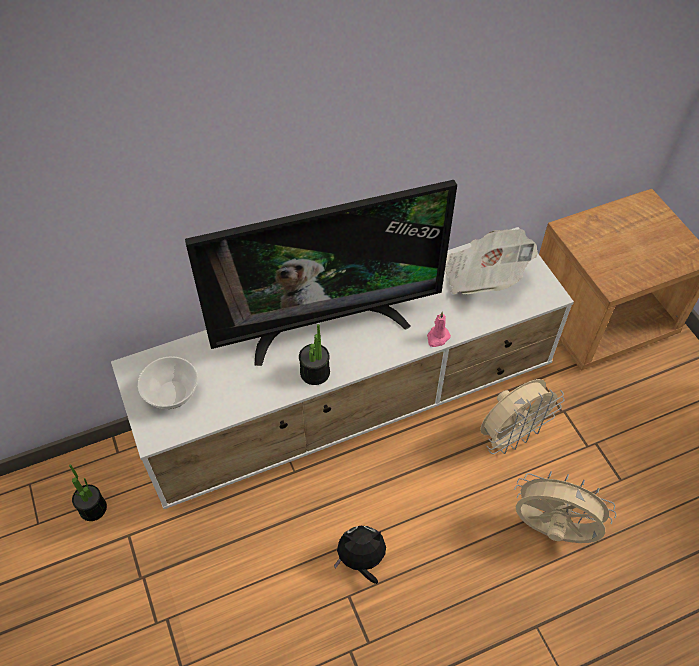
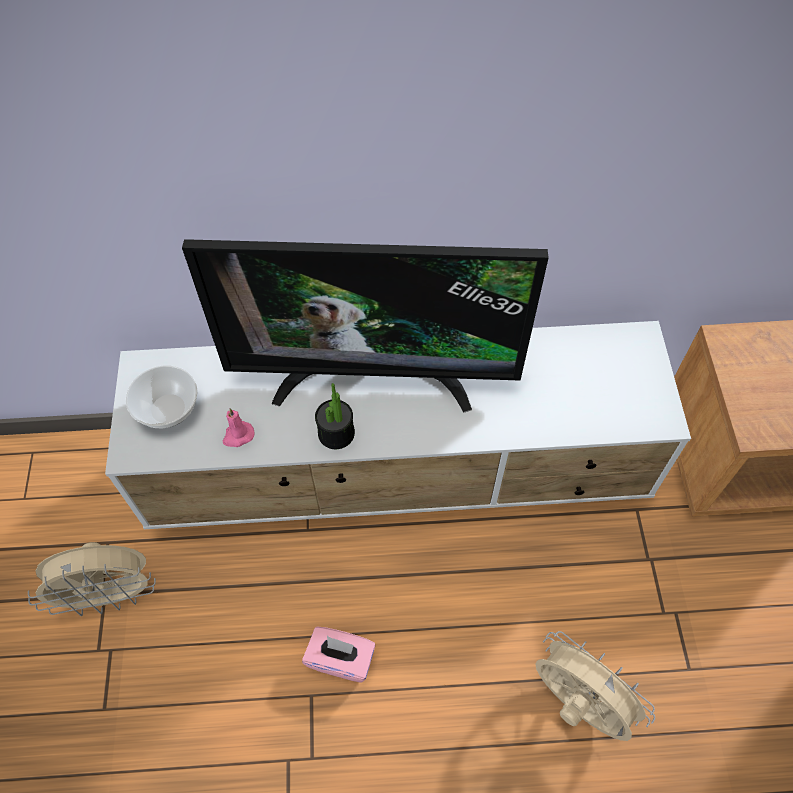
camera: 20 degrees right, 5 degrees up
(93, 508) = (83, 500): potted plant -> none
(361, 560) = (341, 659): plush toy -> pink tissue box
(437, 338) = (498, 434): pink candle -> pink candle (238, 436)
(483, 276) = (587, 372): newspaper -> none
(511, 435) = (574, 569): beige fan -> beige fan (110, 595)

